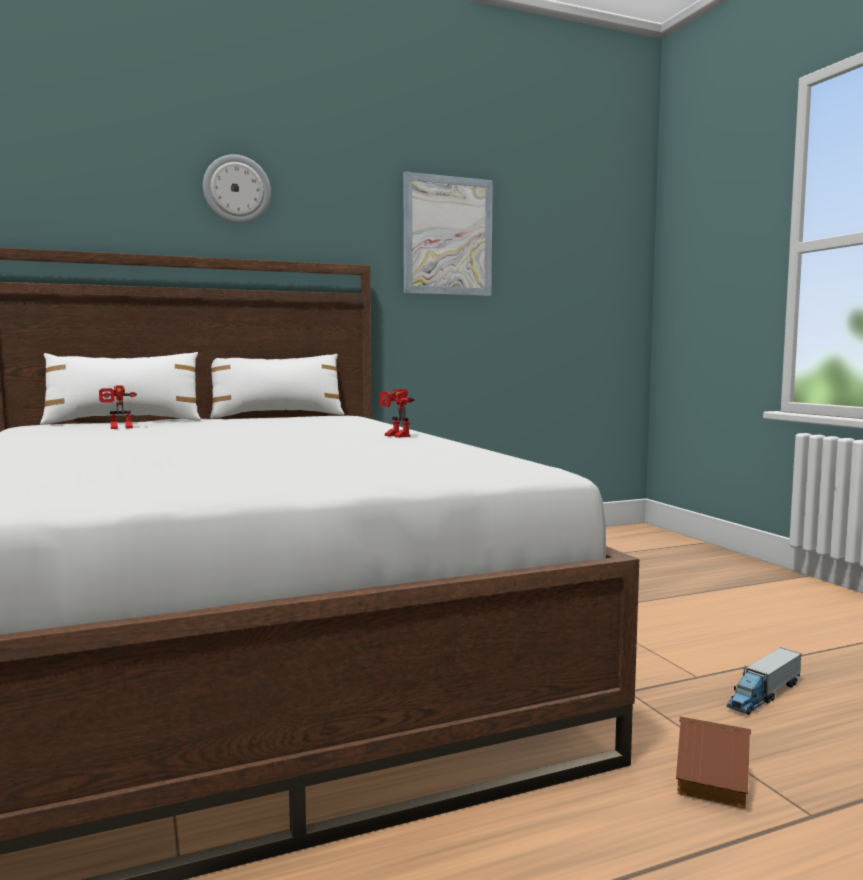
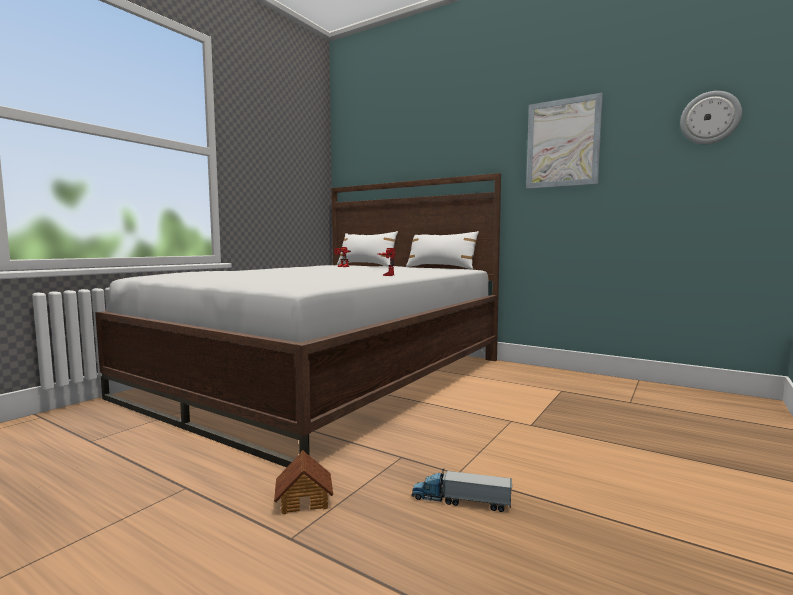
camera: 55 degrees right, 0 degrees up
(237, 189) = (430, 140): wall clock -> wall clock (710, 118)

